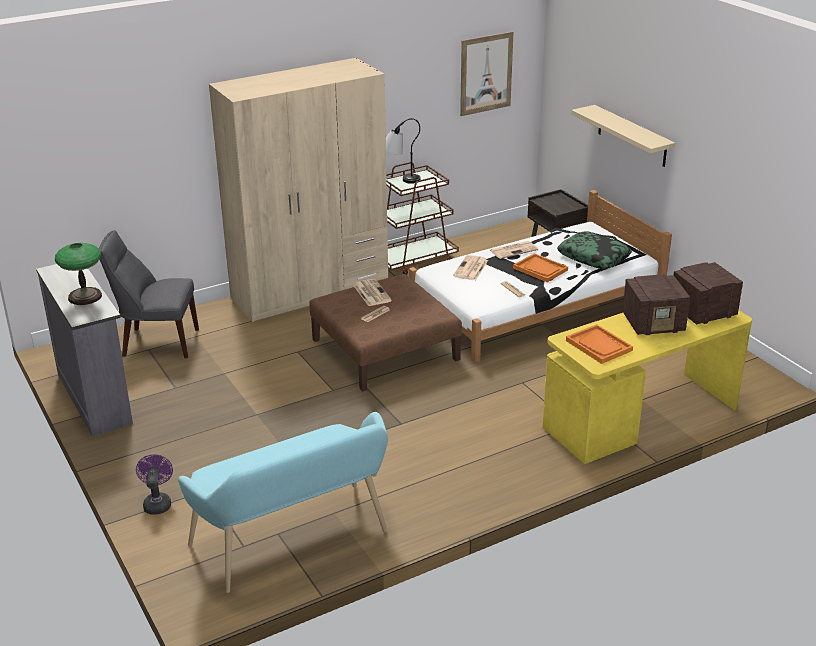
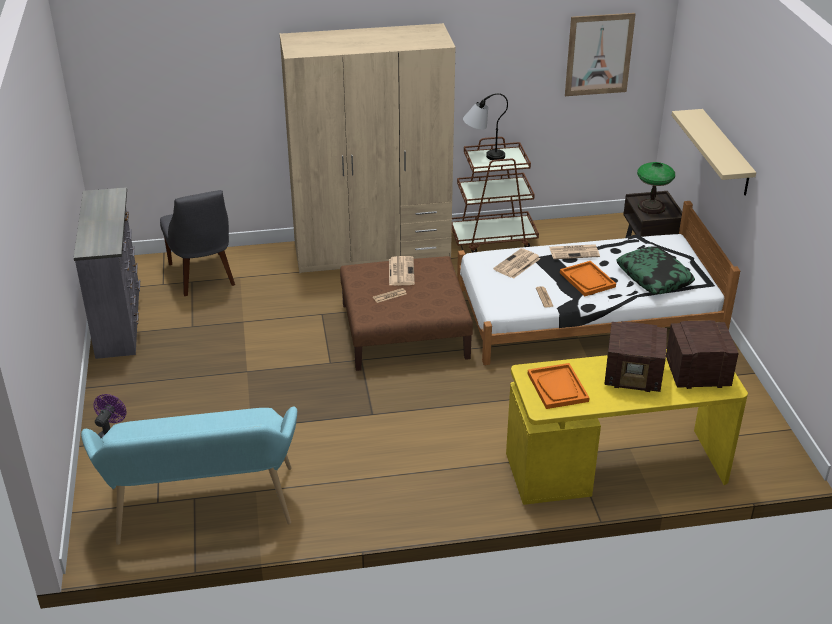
camera: 20 degrees right, 5 degrees up
(85, 296) = (104, 228): table lamp -> table lamp (651, 207)
(157, 342) = (203, 276): grey chair -> grey chair turned 135 degrees counterclockwise

